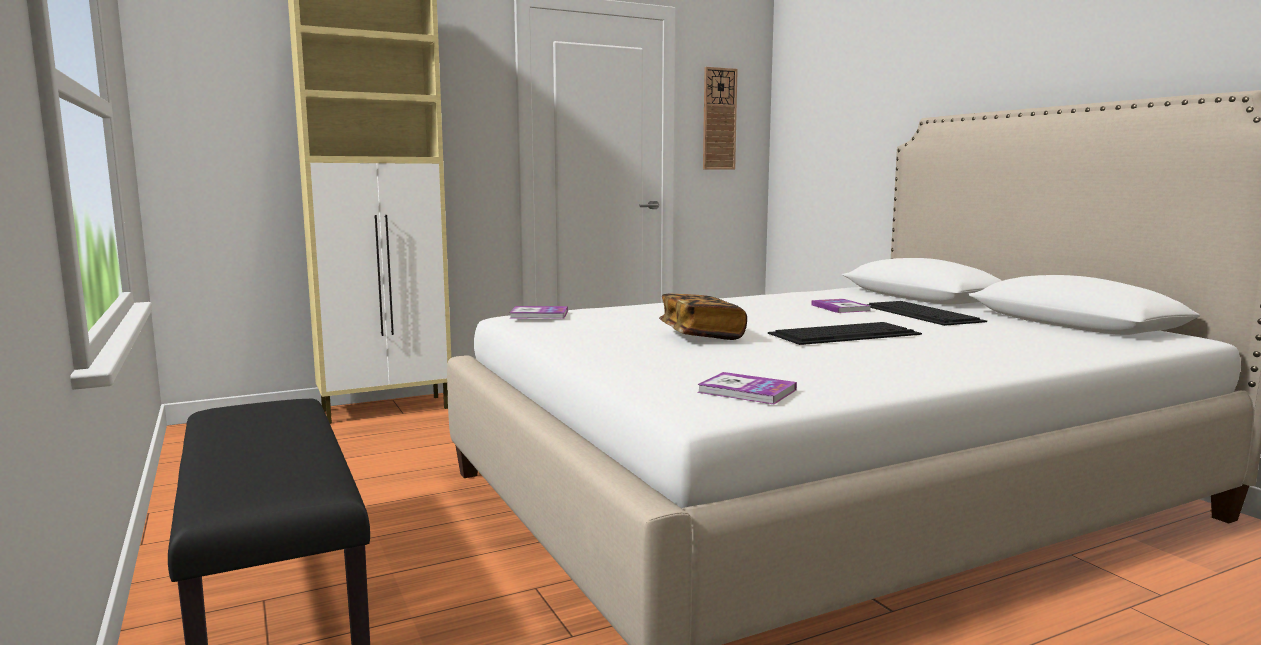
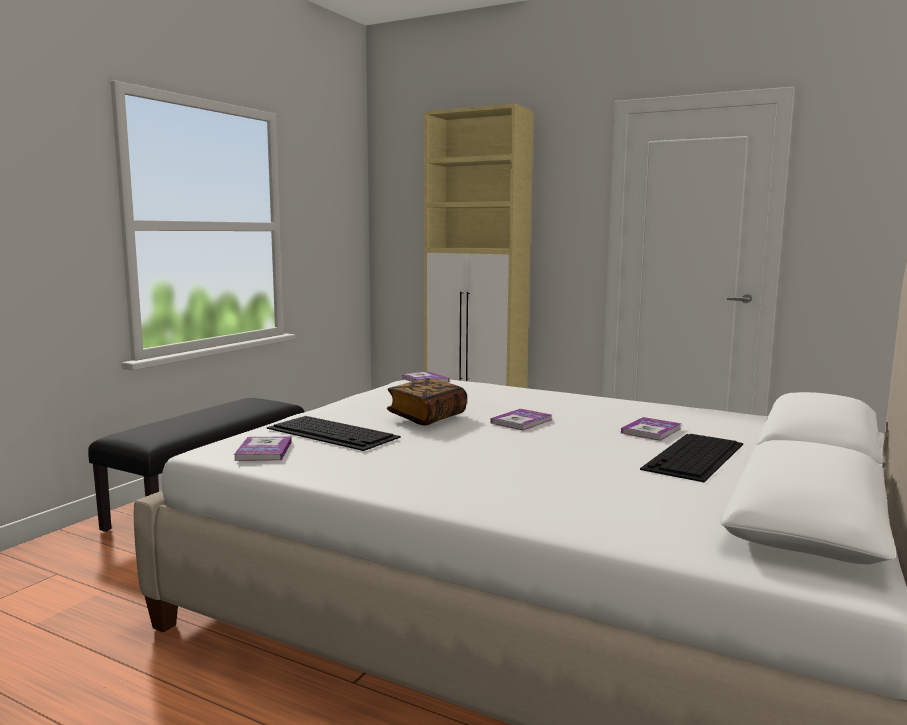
camera: 55 degrees right, 0 degrees up
(719, 119) = (850, 205): wall clock -> none
(766, 321) = (521, 421): none -> book
(845, 333) = (514, 446): keyboard -> keyboard (333, 433)

